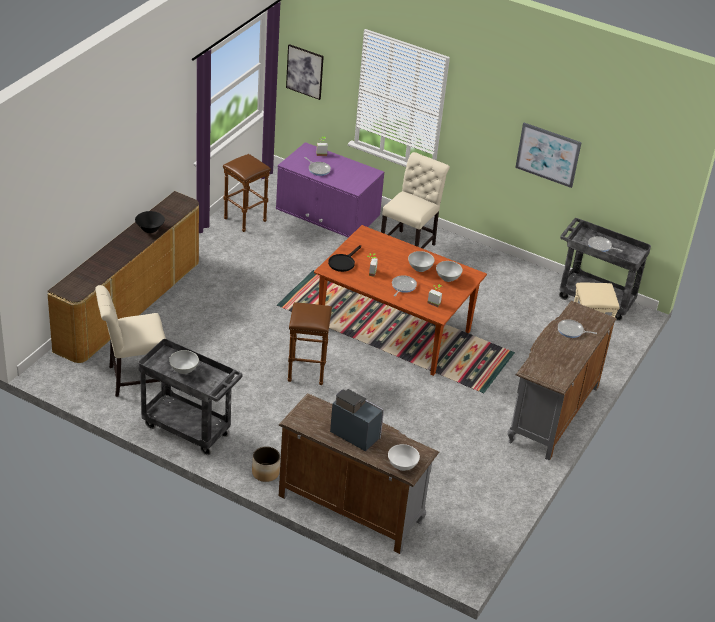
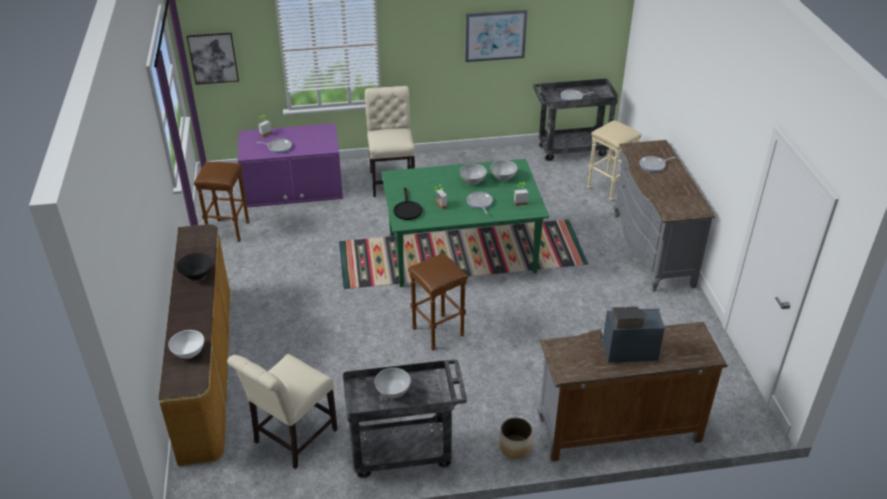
camera: 35 degrees left, 0 degrees up
(393, 329) = (461, 253): brown dining table -> green dining table
(402, 465) = (698, 352): white bowl -> white bowl (189, 352)

